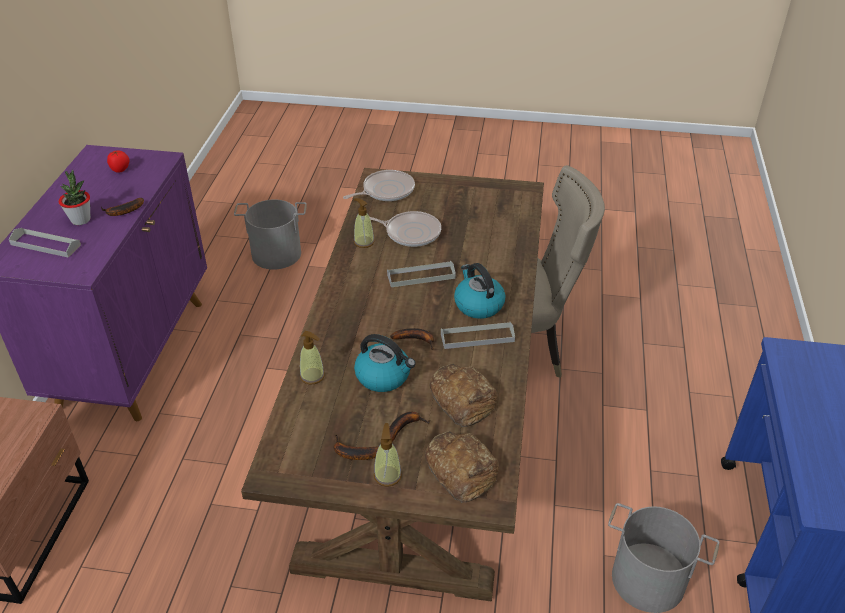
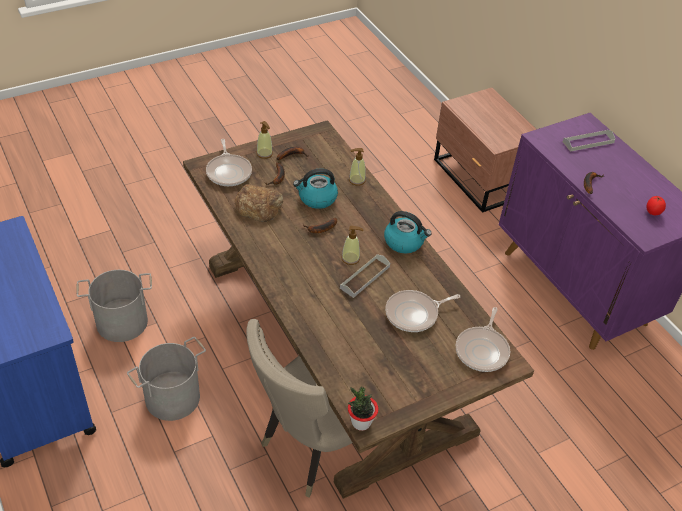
camera: 140 degrees right, 5 degrees up
(81, 220) = (601, 165): potted plant -> potted plant (361, 422)
(276, 254) = (609, 433): grey bucket -> grey bucket (172, 397)
(364, 242) = (437, 286): soap dispenser -> soap dispenser (350, 258)
(461, 470) = (229, 172): bread -> frying pan
(477, 337) = (283, 249): grey tray -> none
(478, 305) = (304, 274): kettle -> kettle (404, 242)

